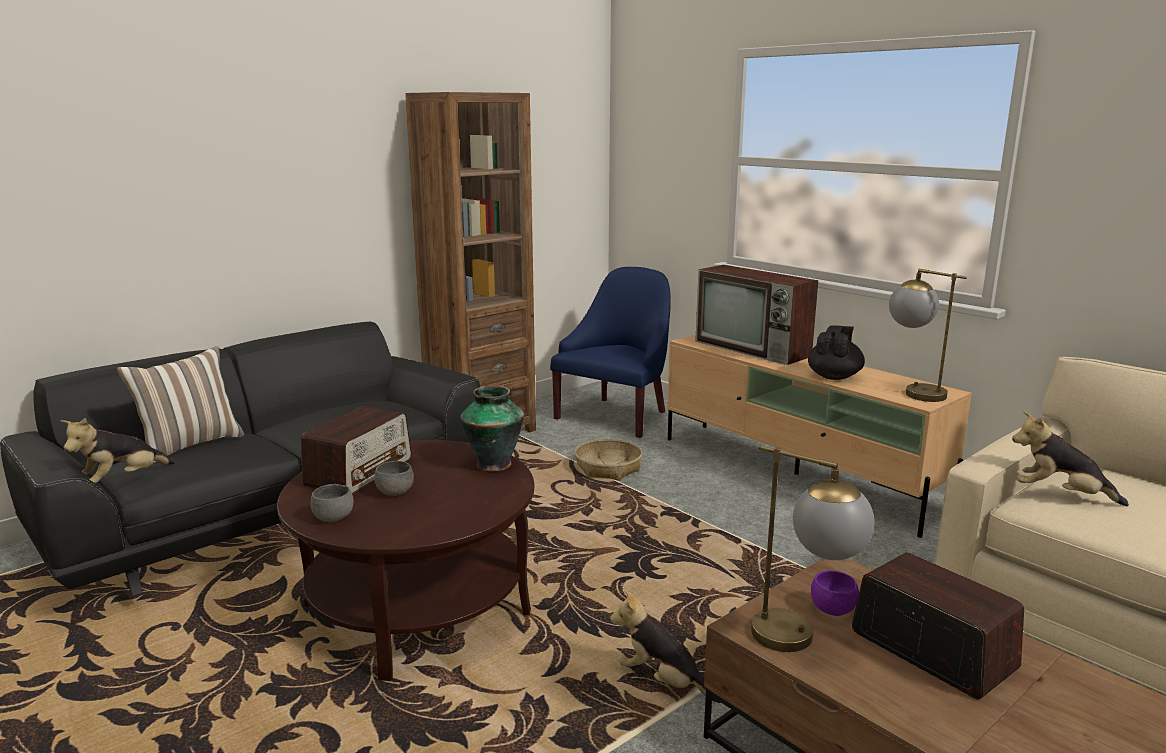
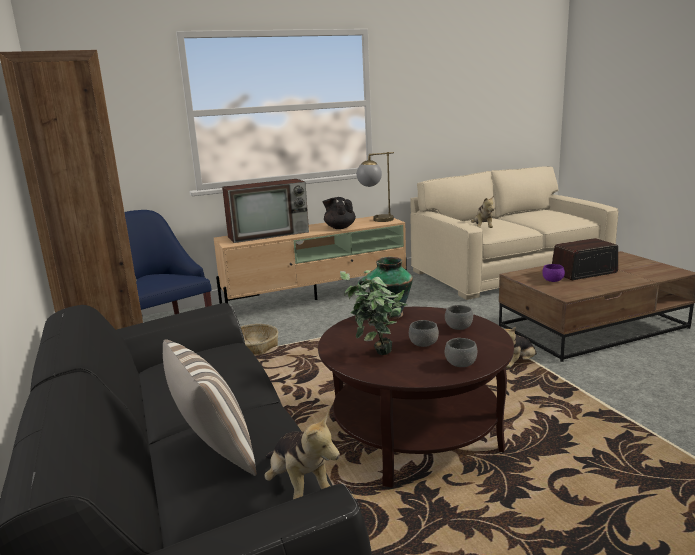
camera: 70 degrees left, 0 degrees up
(360, 472) = (376, 356): radio -> potted plant
(454, 508) = (458, 327): none -> grey bowl
(803, 641) = (579, 288): table lamp -> none
(1060, 495) = (483, 229): plush toy -> plush toy turned 45 degrees counterclockwise

